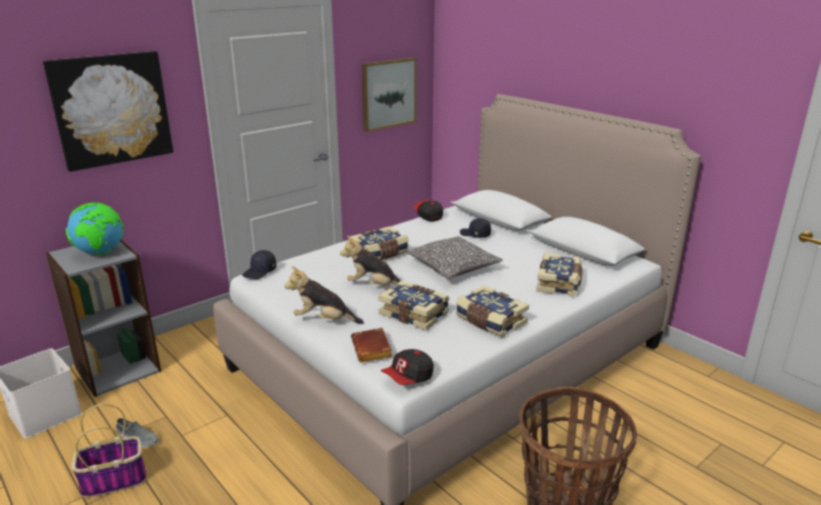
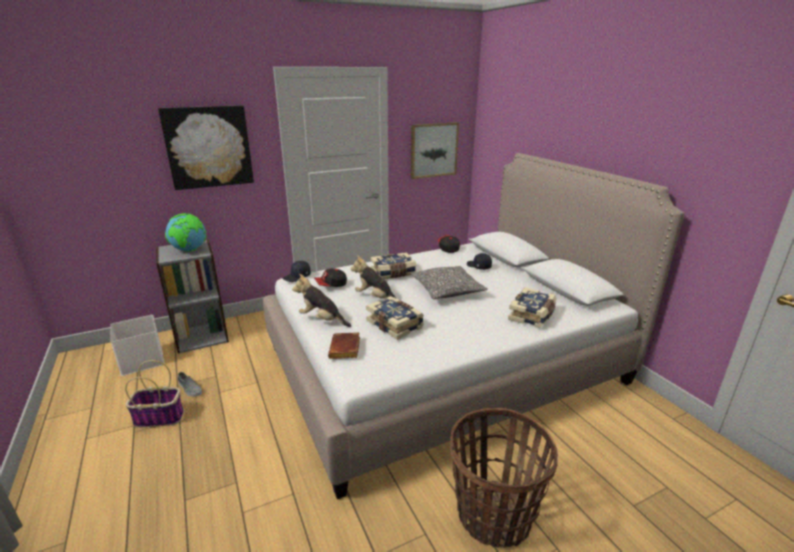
camera: 15 degrees right, 0 degrees up
(408, 378) = (361, 378): cap -> cap (331, 285)
(490, 321) = (455, 340): book -> none

